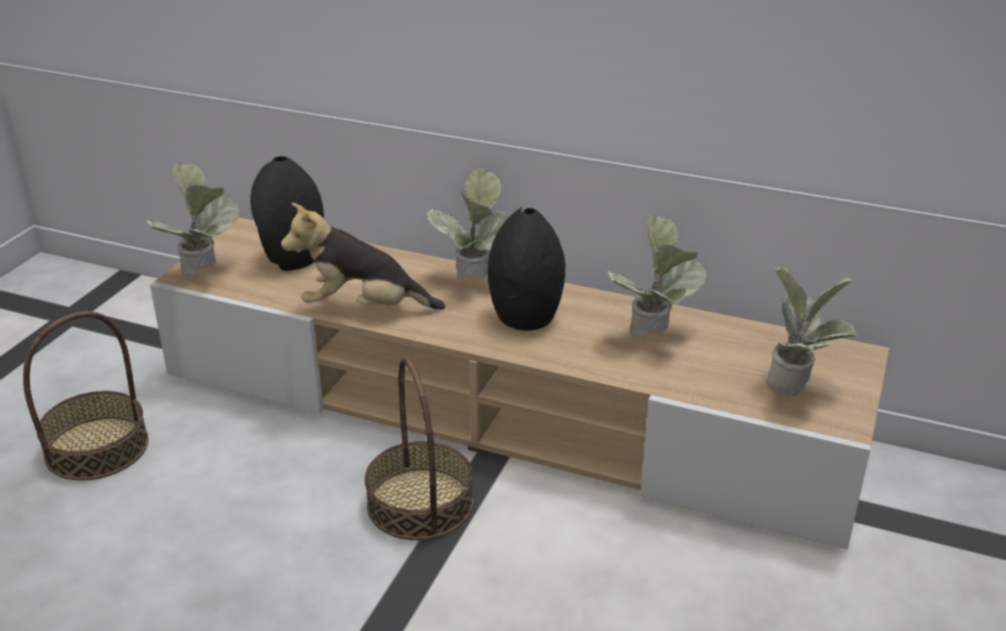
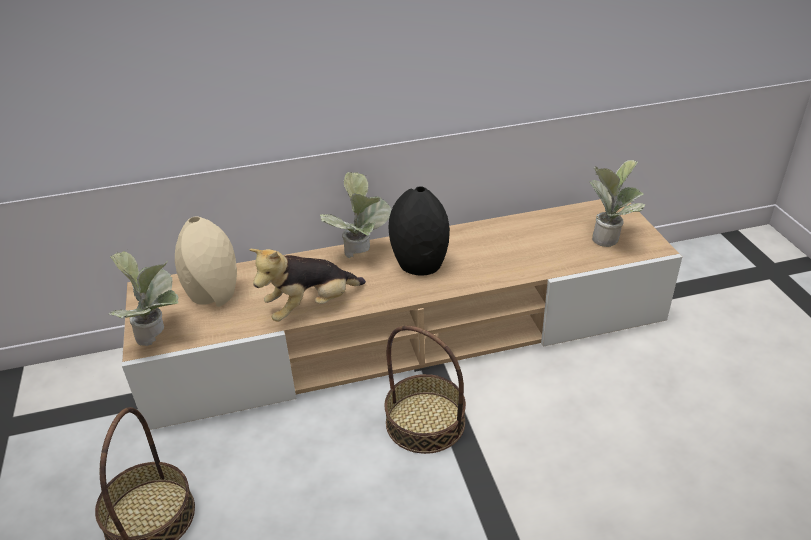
camera: 35 degrees left, 5 degrees up
(292, 259) = (214, 295): black vase -> beige vase
(654, 337) = (507, 243): potted plant -> none

